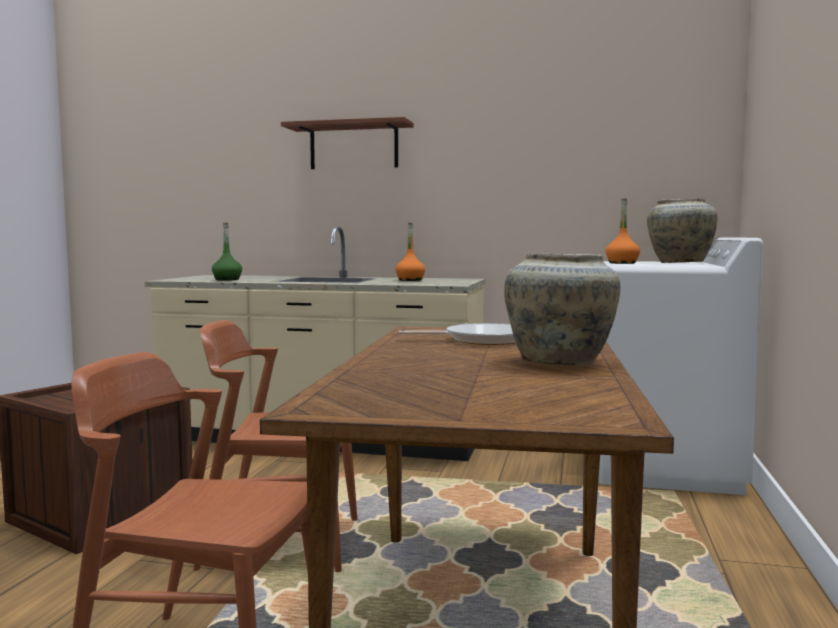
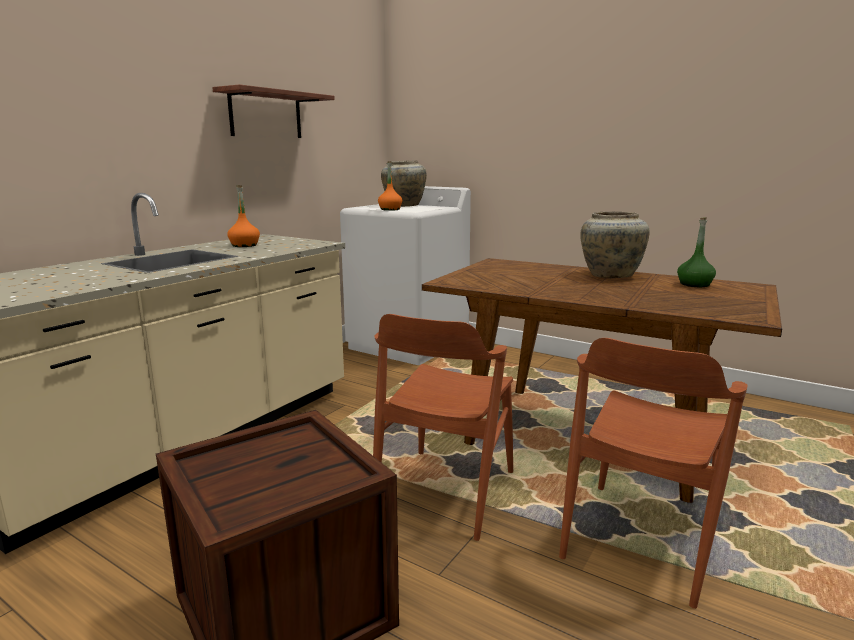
camera: 70 degrees left, 10 degrees up
(227, 279) = (64, 284): green bottle -> green bottle (694, 284)
(354, 146) = (109, 86): shelf -> shelf (266, 115)
(482, 340) = (518, 276): frying pan -> none

